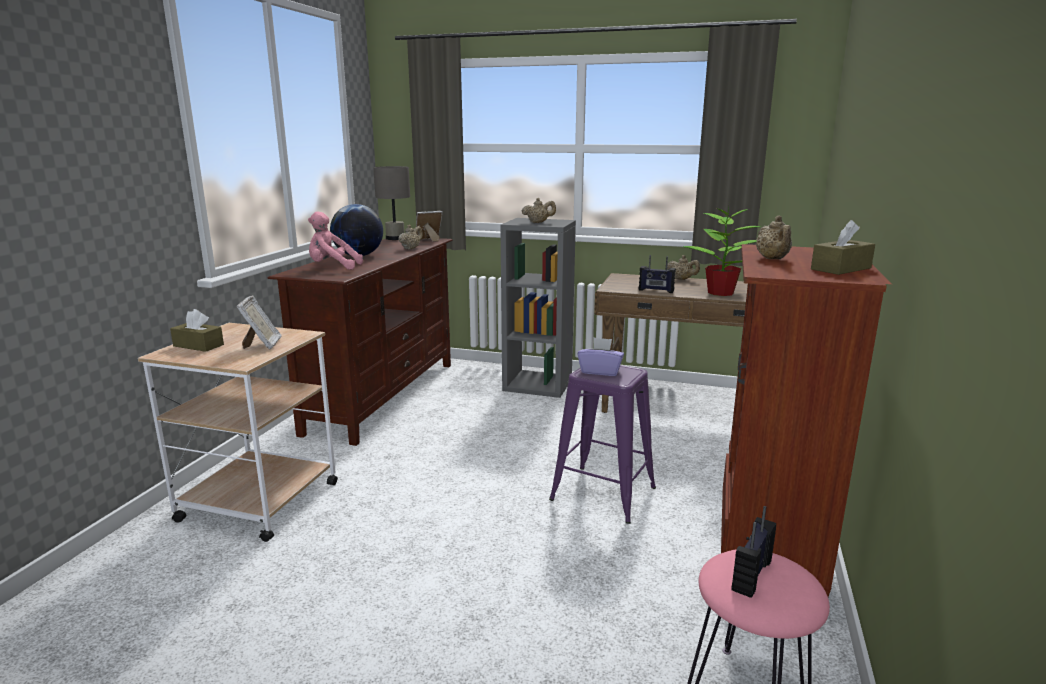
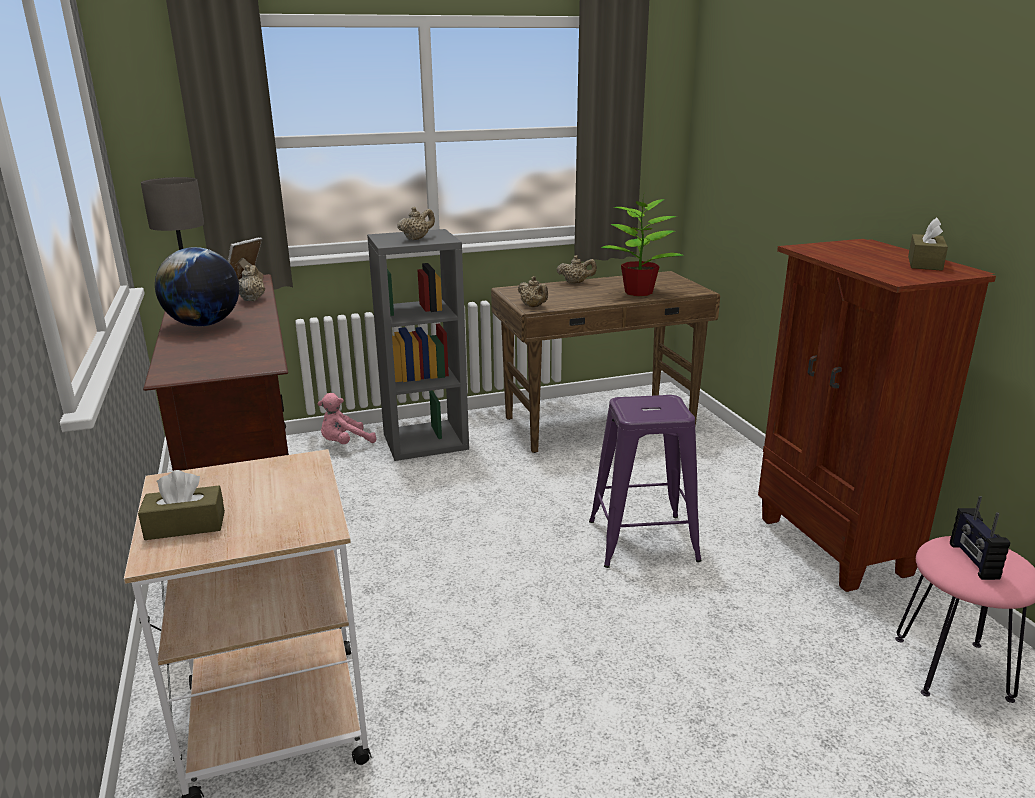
camera: 35 degrees left, 5 degrees up
(262, 345) = (285, 494): picture frame -> none
(332, 268) = (213, 351): pink plush toy -> pink plush toy (345, 443)
(600, 371) = (643, 408): purple tissue box -> none
(656, 290) = (579, 302): radio -> none
(773, 259) = (855, 261): beige teapot -> beige teapot (533, 306)

